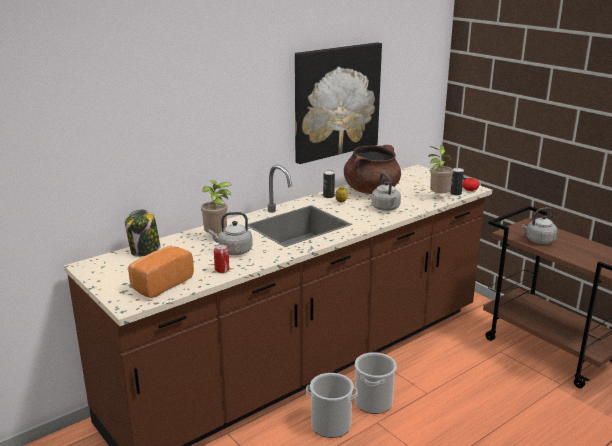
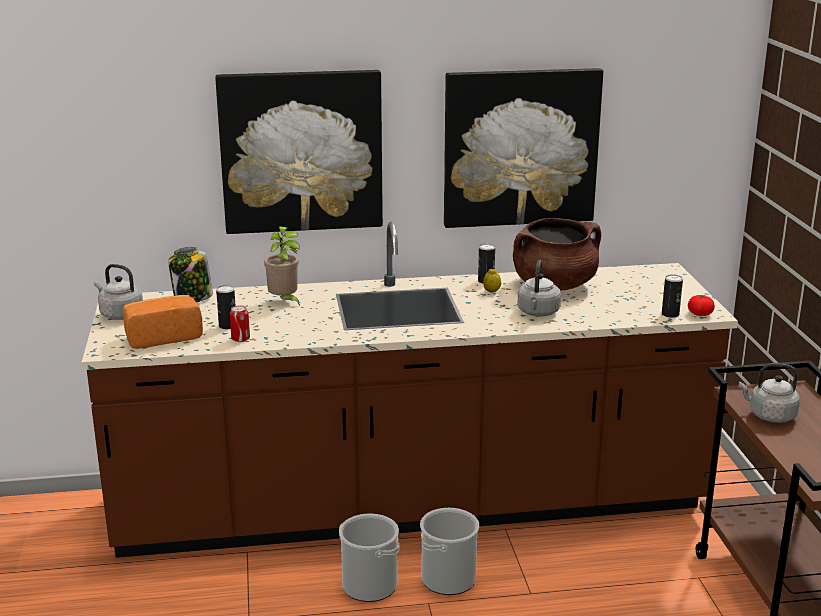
camera: 30 degrees right, 0 degrees up
(199, 264) = (227, 326): none -> can
(206, 122) = (301, 151): none -> picture
(233, 251) = (281, 321): grey kettle -> grey kettle (120, 314)
(438, 197) = (635, 314): potted plant -> none

